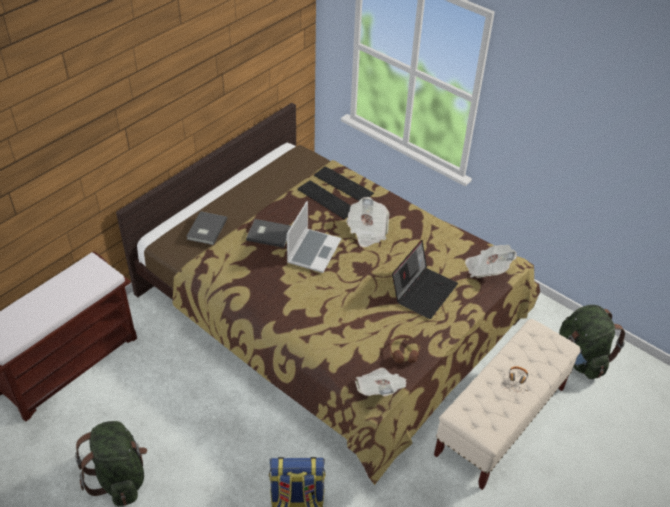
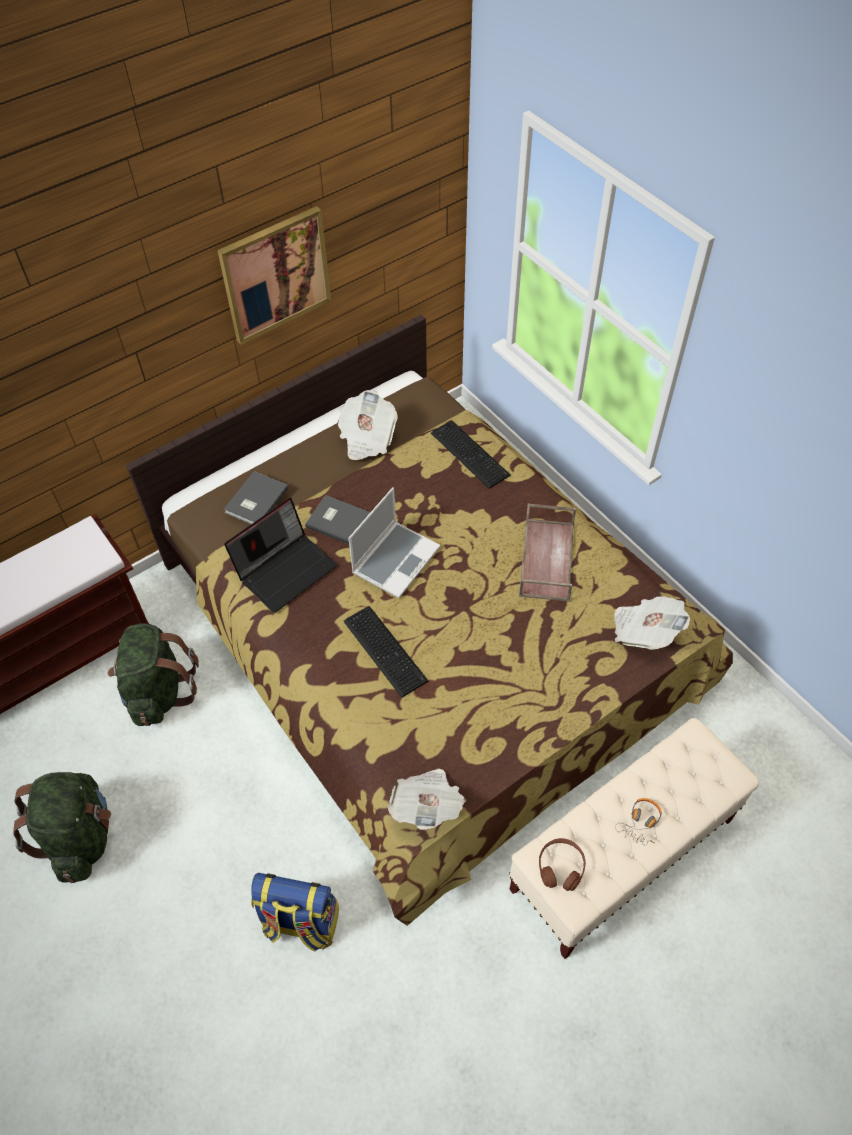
camera: 15 degrees right, 10 degrees up
(208, 73) = (275, 275): none -> picture
(327, 198) = (439, 475): keyboard -> keyboard (386, 649)
(367, 231) = (482, 539): newspaper -> newspaper (367, 438)
(404, 352) = (480, 750): brown headphones -> brown headphones (560, 867)
(411, 237) = (545, 558): none -> brown tray
(423, 291) = (537, 652): laptop -> laptop (286, 569)
(581, 358) = (772, 776): green backpack -> green backpack (159, 691)

